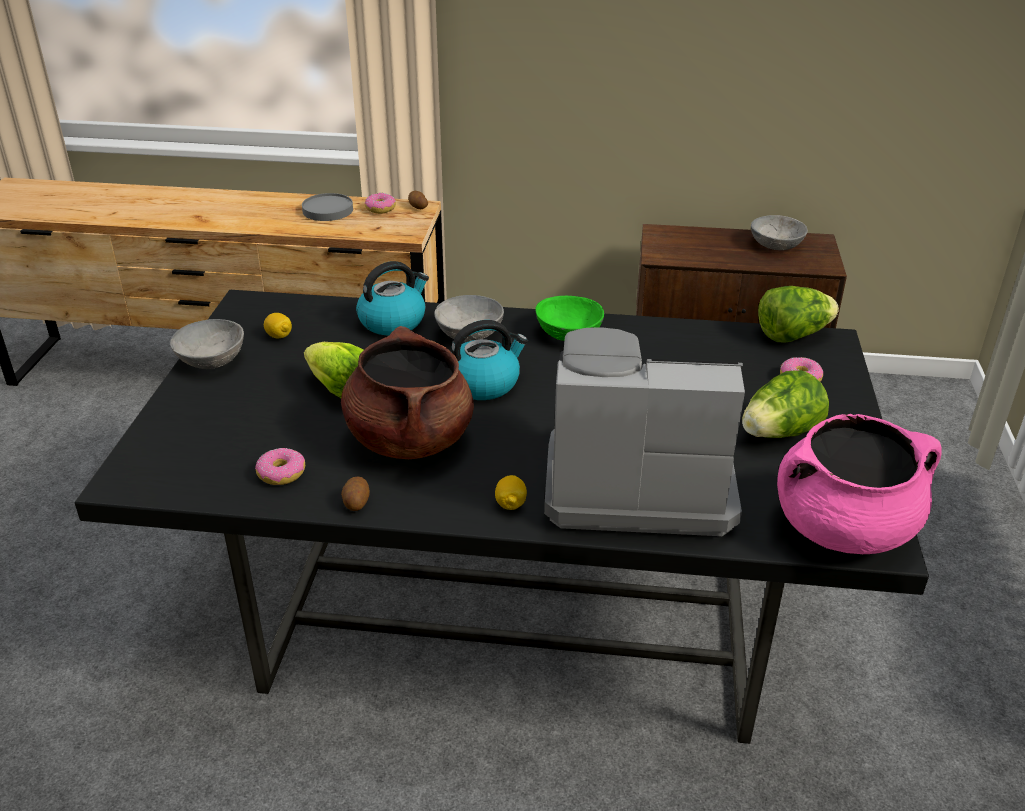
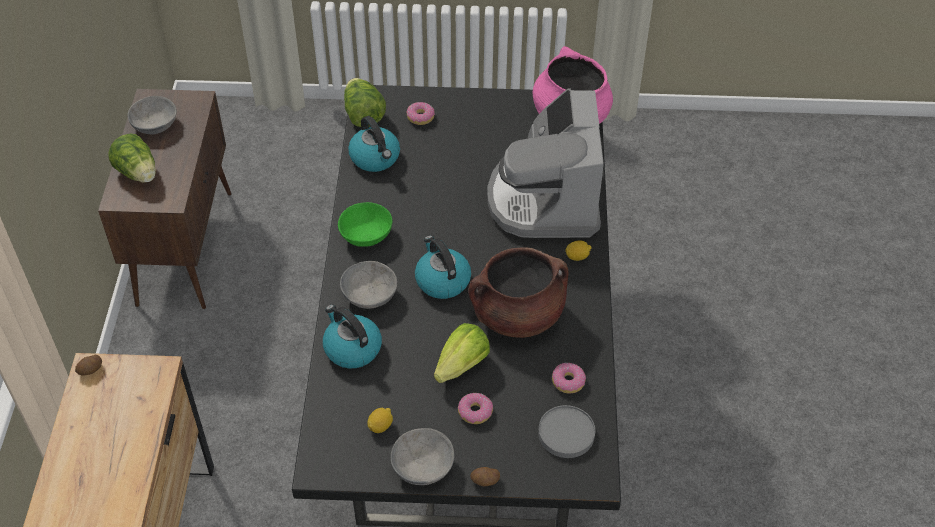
camera: 95 degrees left, 15 degrees up
(328, 210) = (89, 451): grey plate -> grey plate (566, 433)
(356, 502) = (590, 334): potato -> potato (485, 481)
(380, 208) = (91, 403): donut -> donut (475, 412)
(708, 342) = (375, 158): none -> kettle
(779, 433) = (484, 132): lettuce -> lettuce (138, 173)

